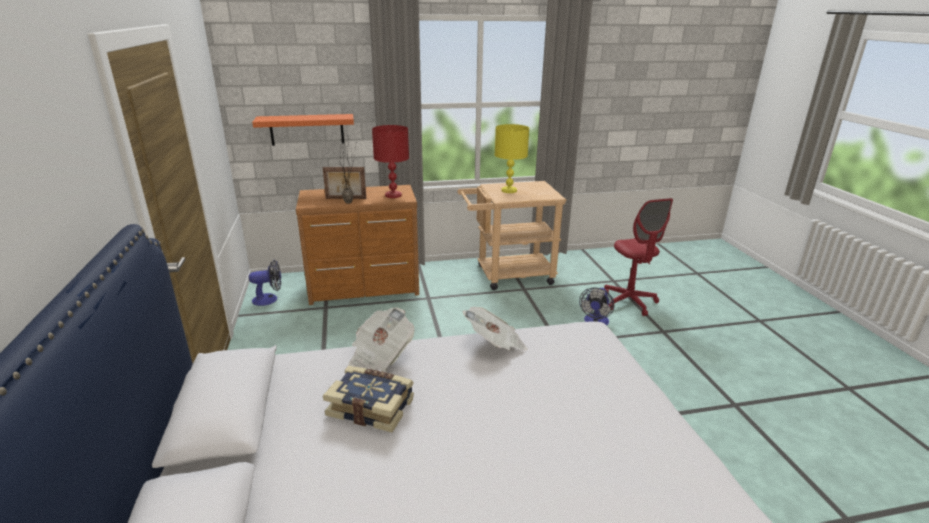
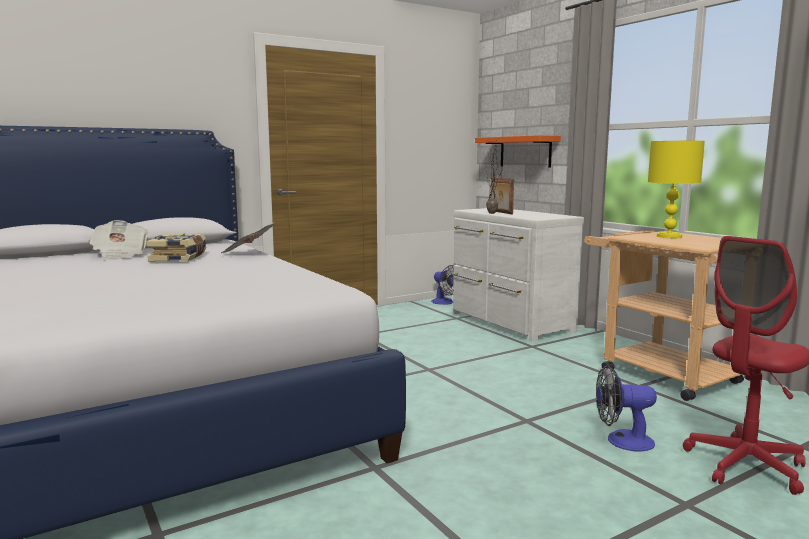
camera: 70 degrees right, 15 degrees down
(365, 289) = (509, 323): brown dresser -> white dresser
(393, 195) = (538, 216): red table lamp -> none
(495, 344) = (283, 269): newspaper -> newspaper (119, 255)

